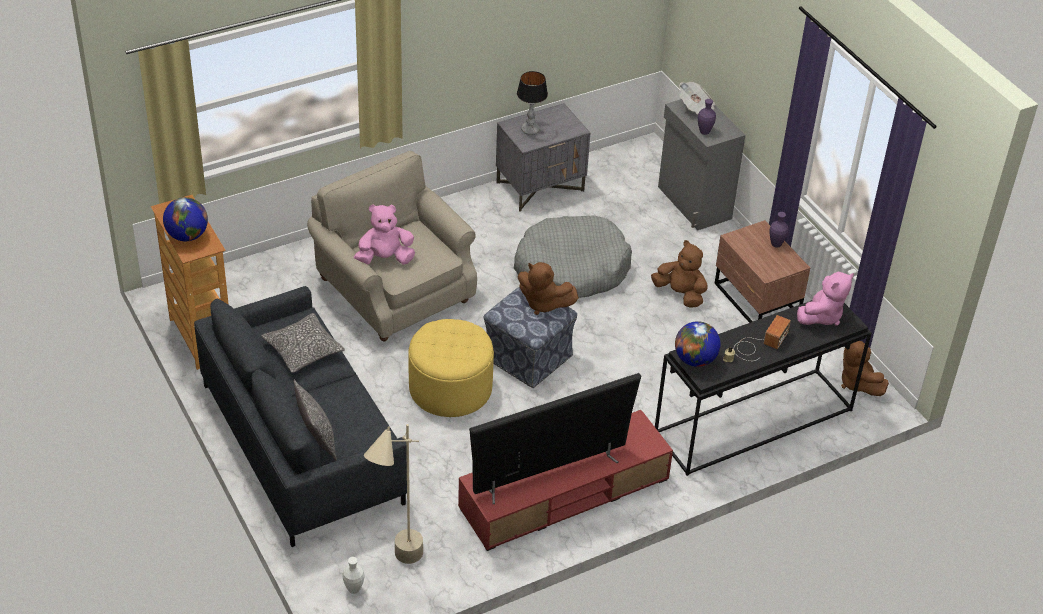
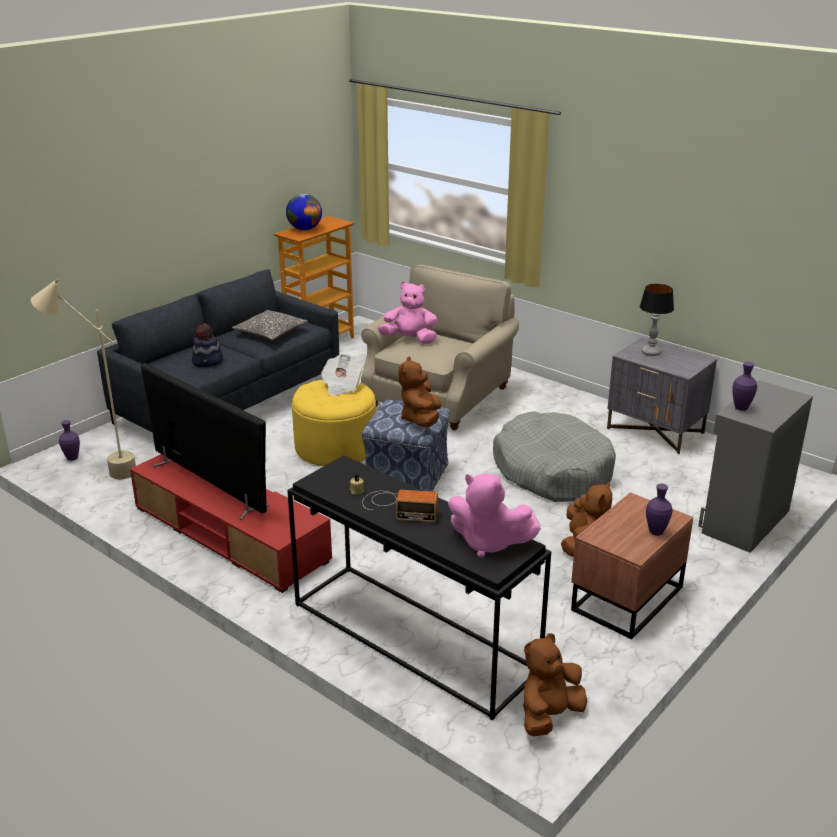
camera: 70 degrees right, 15 degrees down
(317, 440) = (167, 358): pillow -> none
(348, 411) = (208, 361): none -> hat
(354, 589) = (72, 458): white vase -> purple vase
(385, 259) = (409, 339): pink plush toy -> pink plush toy turned 45 degrees counterclockwise
(695, 360) = (340, 471): globe -> none
(696, 109) = (776, 397): newspaper -> newspaper (341, 386)

